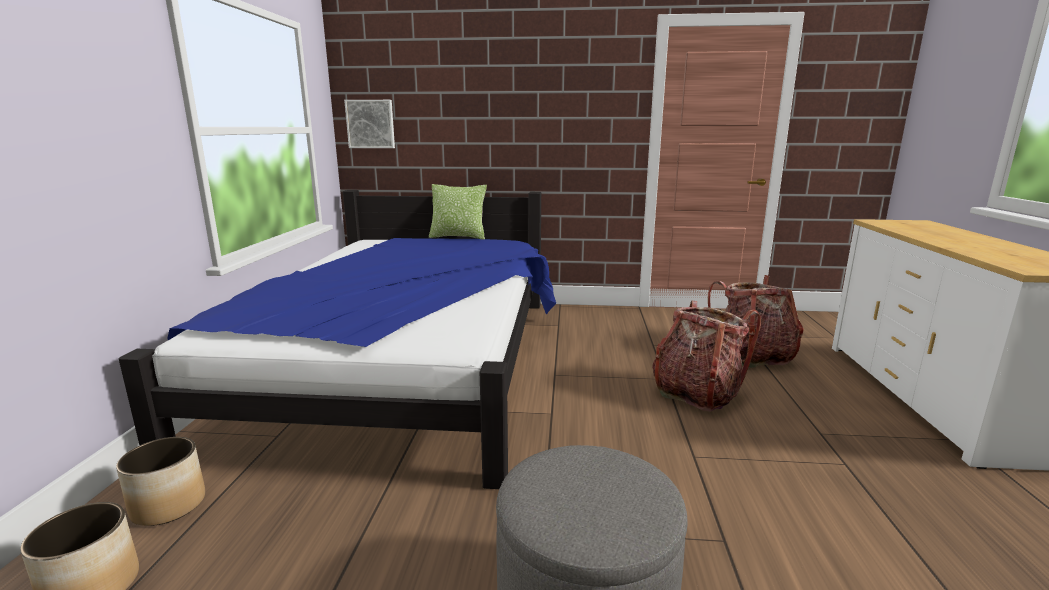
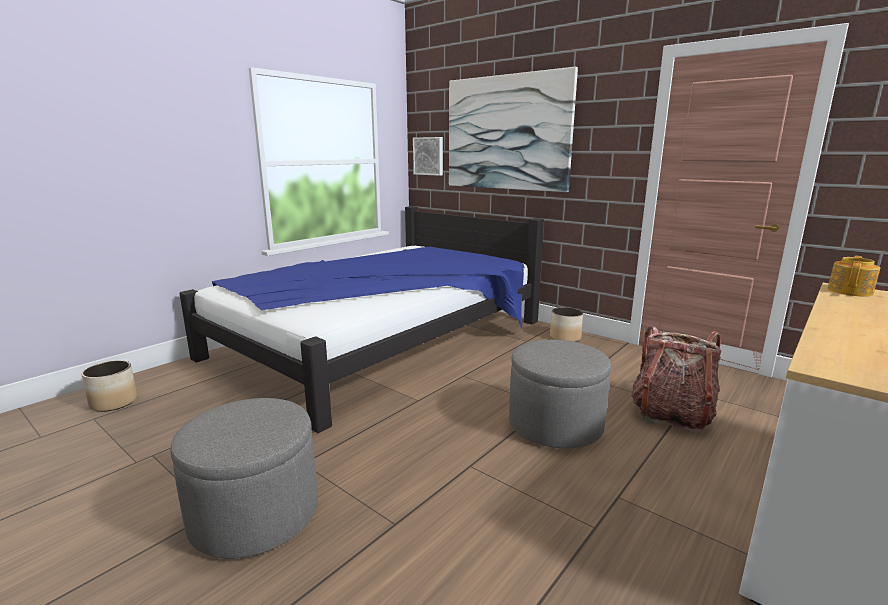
camera: 35 degrees right, 0 degrees up
(168, 505) = (177, 379): planter -> planter (565, 337)
(458, 237) = (474, 251): pillow -> none
(485, 96) = (506, 133): none -> picture
(696, 393) = (555, 425): backpack -> grey ottoman
(884, 222) = (850, 291): none -> teapot

